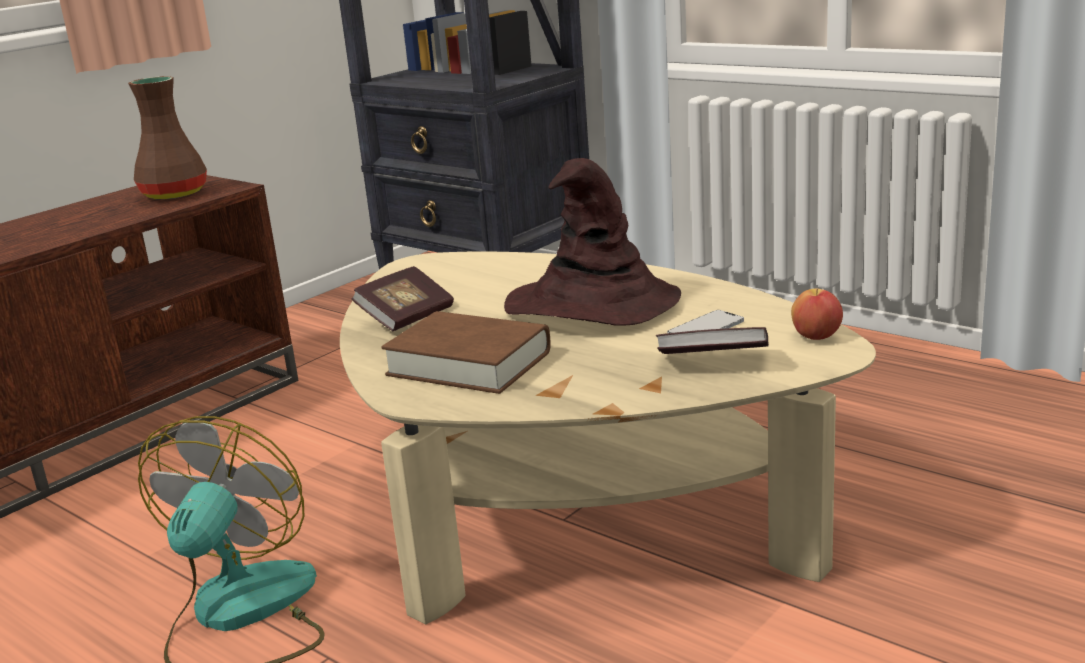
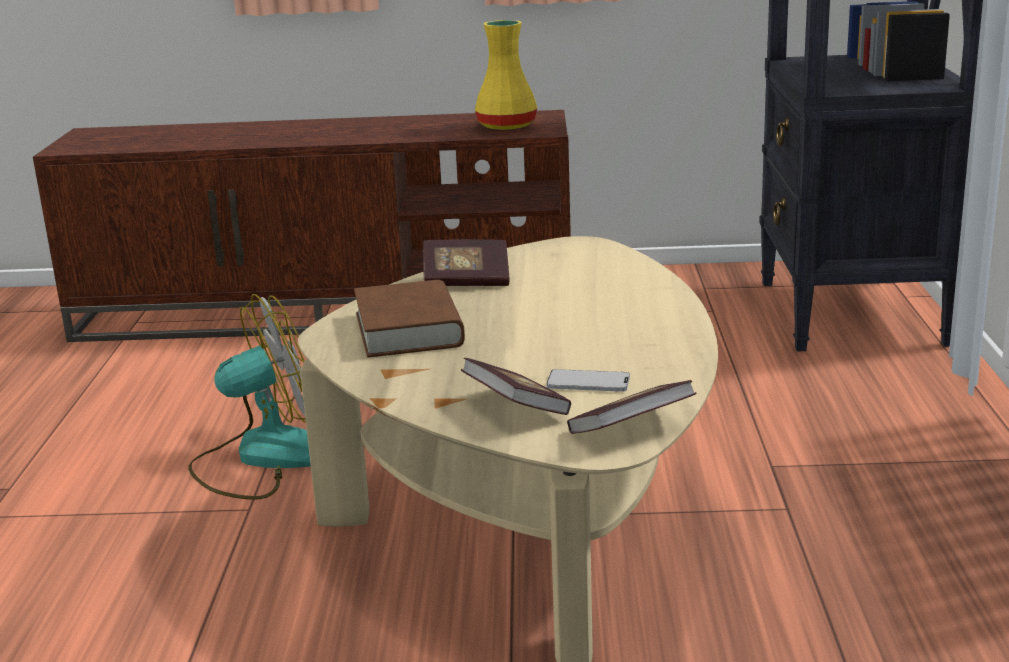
camera: 50 degrees right, 0 degrees up
(175, 194) = (506, 126): brown vase -> yellow vase
(591, 305) = (577, 327): brown hat -> none
(816, 337) = (631, 430): apple -> book

